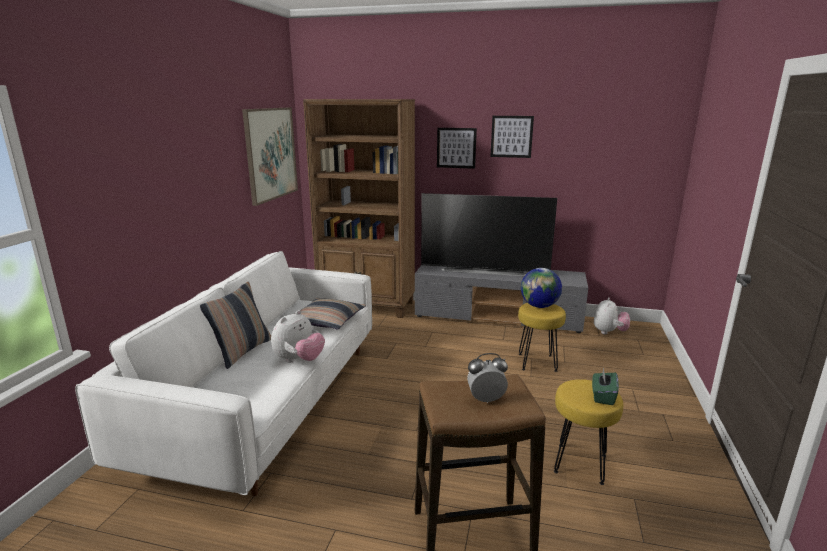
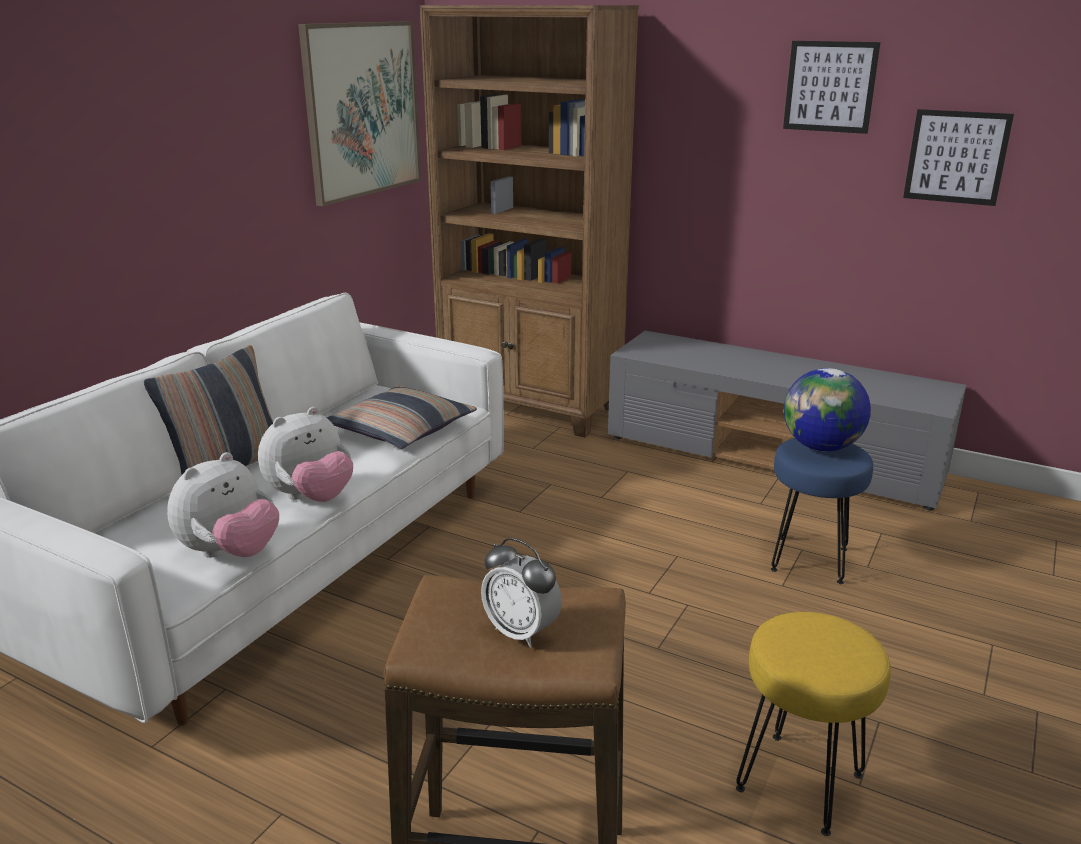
camera: 15 degrees right, 5 degrees up
(456, 148) = (716, 108): picture -> picture (956, 157)
(484, 270) = (751, 360): television -> none
(486, 399) = (521, 632): alarm clock -> alarm clock turned 150 degrees counterclockwise
(537, 362) = (810, 560): yellow stool -> blue stool
(603, 396) = (846, 658): green tissue box -> none
(609, 332) = (998, 516): plush toy -> plush toy (230, 553)

